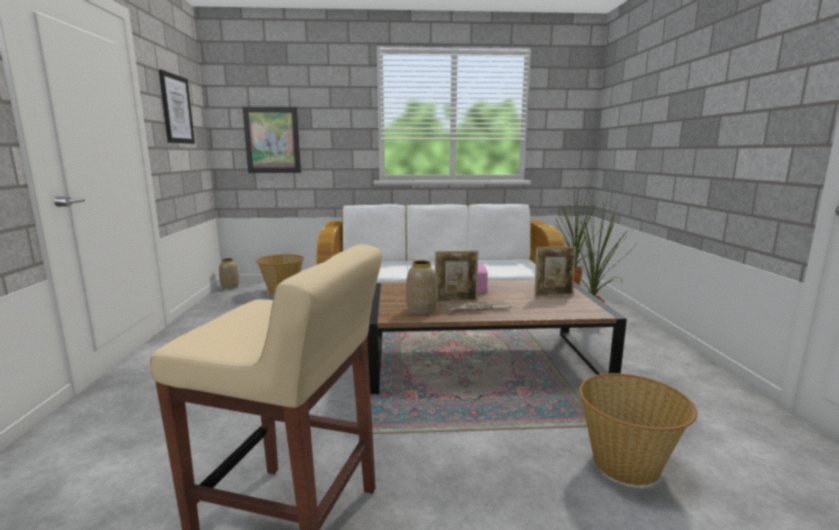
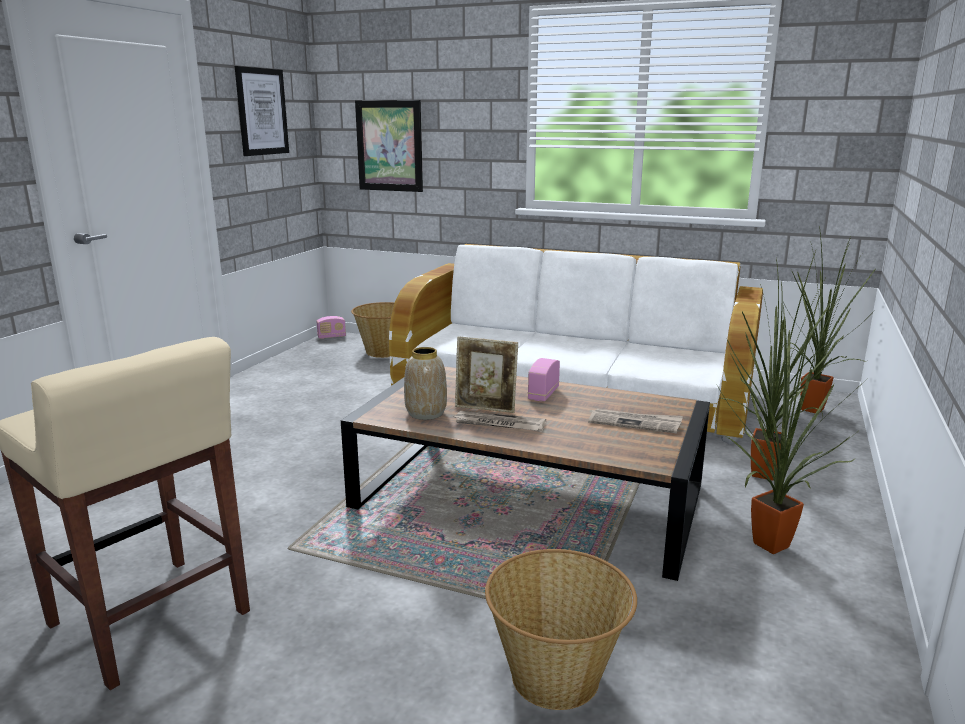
camera: 25 degrees right, 5 degrees up
(230, 286) = (331, 337): vase -> radio
(553, 295) = (635, 423): picture frame -> newspaper
(636, 359) = (766, 547): none -> potted plant

